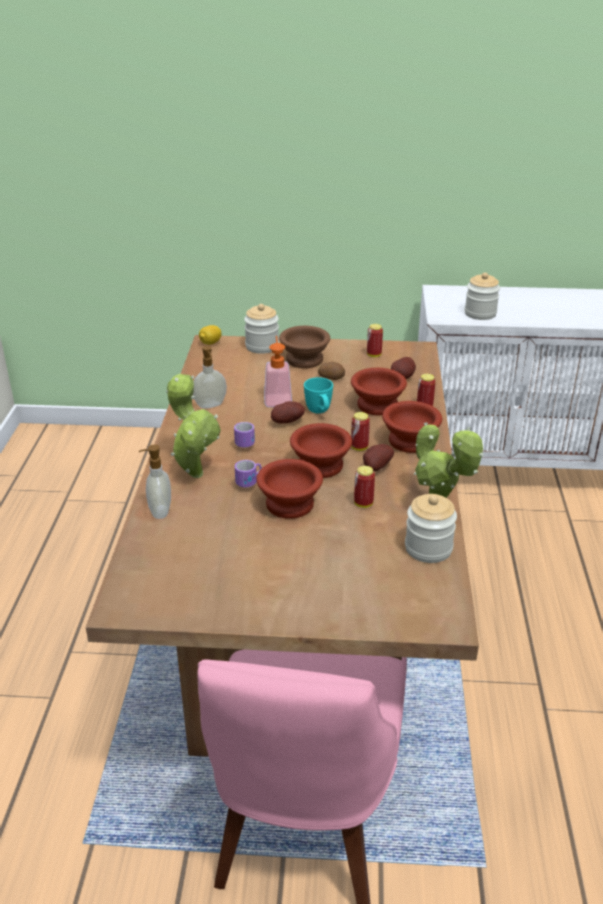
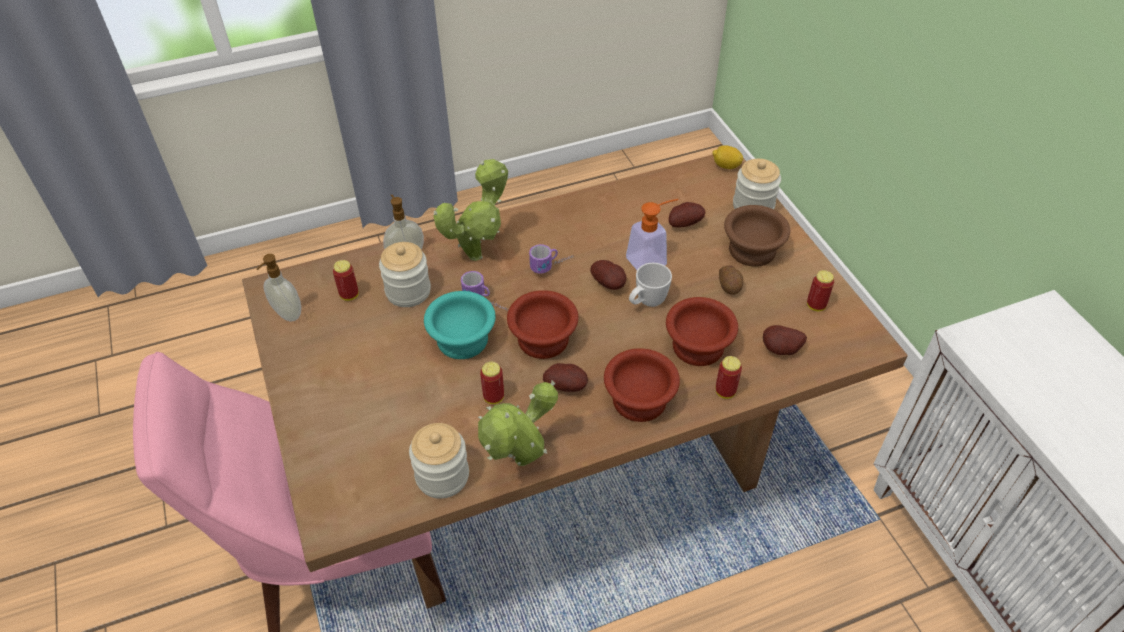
camera: 65 degrees right, 15 degrees up
(210, 405) = (601, 217): soap dispenser -> soap dispenser (287, 314)
(253, 375) = (684, 223): none -> potato
(288, 503) = (463, 338): brown bowl -> turquoise bowl
(320, 412) = (646, 303): turquoise mug -> white mug
(359, 447) = (597, 359): can -> can (349, 295)
(480, 314) = (1023, 377): jar -> jar (408, 291)

